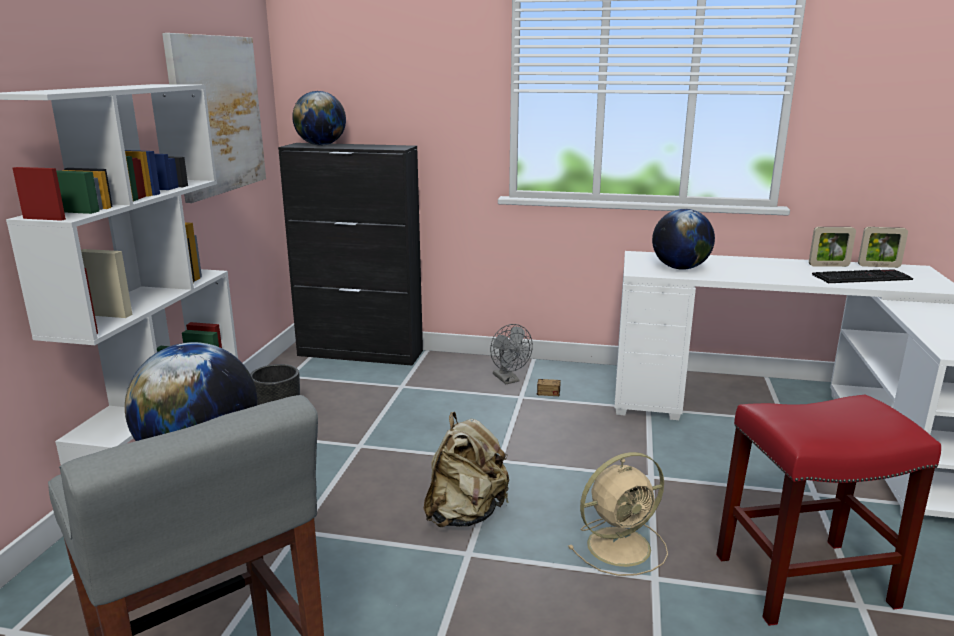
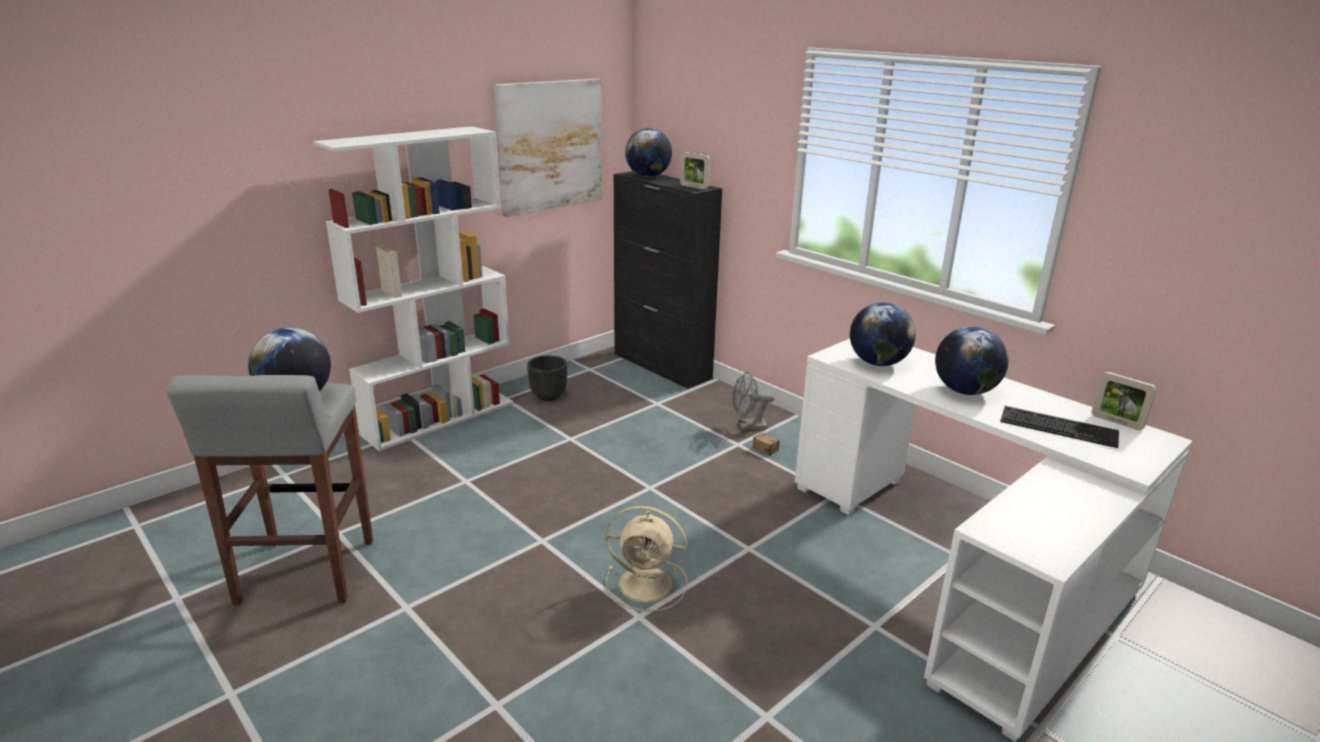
camera: 35 degrees right, 5 degrees up
(465, 514) = (574, 515): beige backpack -> none
(508, 380) = (748, 426): grey fan -> grey fan turned 75 degrees clockwise
(769, 271) = (965, 391): none -> globe
(803, 581) = (747, 677): red stool -> none
(828, 265) = (1052, 404): picture frame -> picture frame (694, 187)

